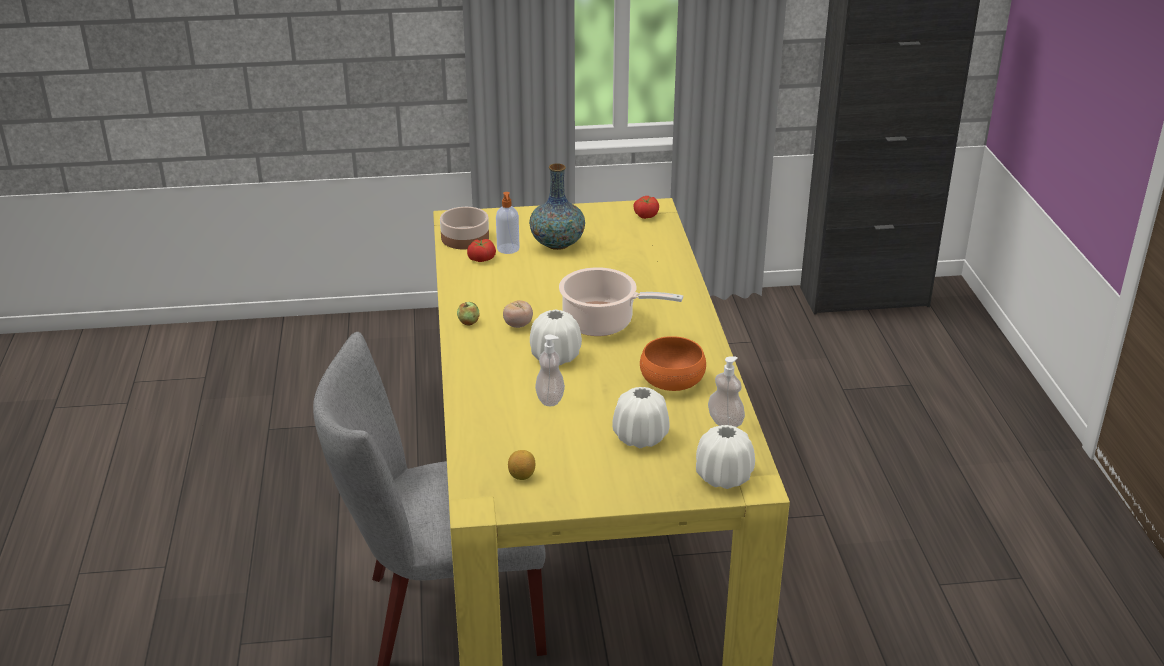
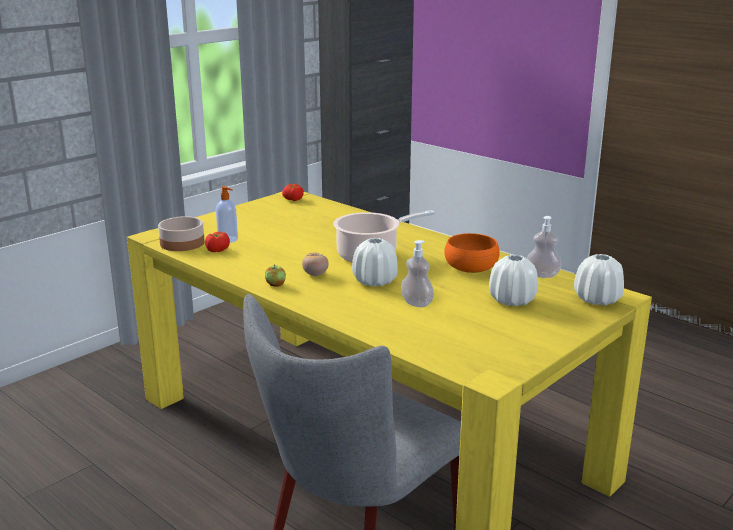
camera: 40 degrees left, 10 degrees down
(521, 476) = (483, 349): lemon -> none
(557, 244) = (259, 228): vase -> none

